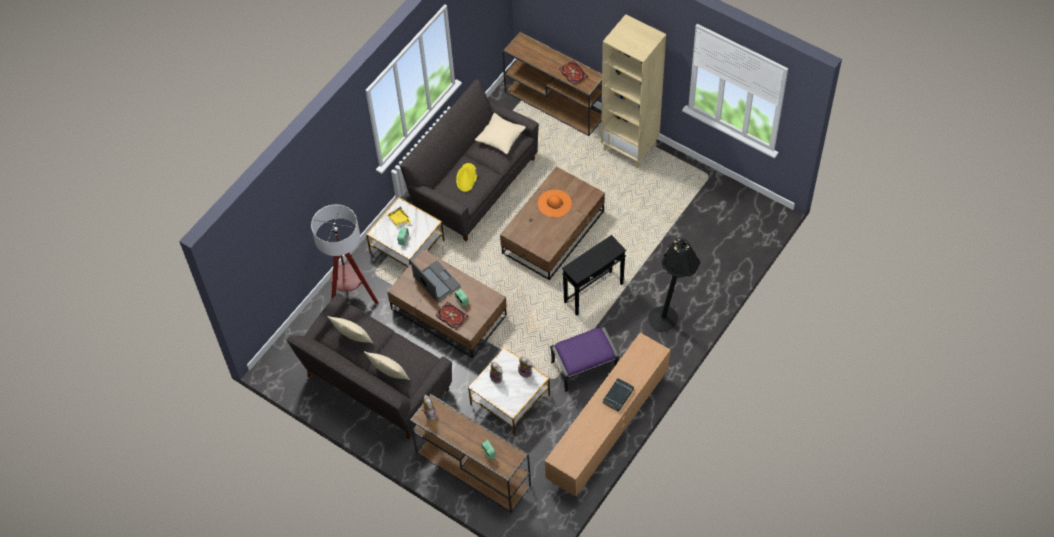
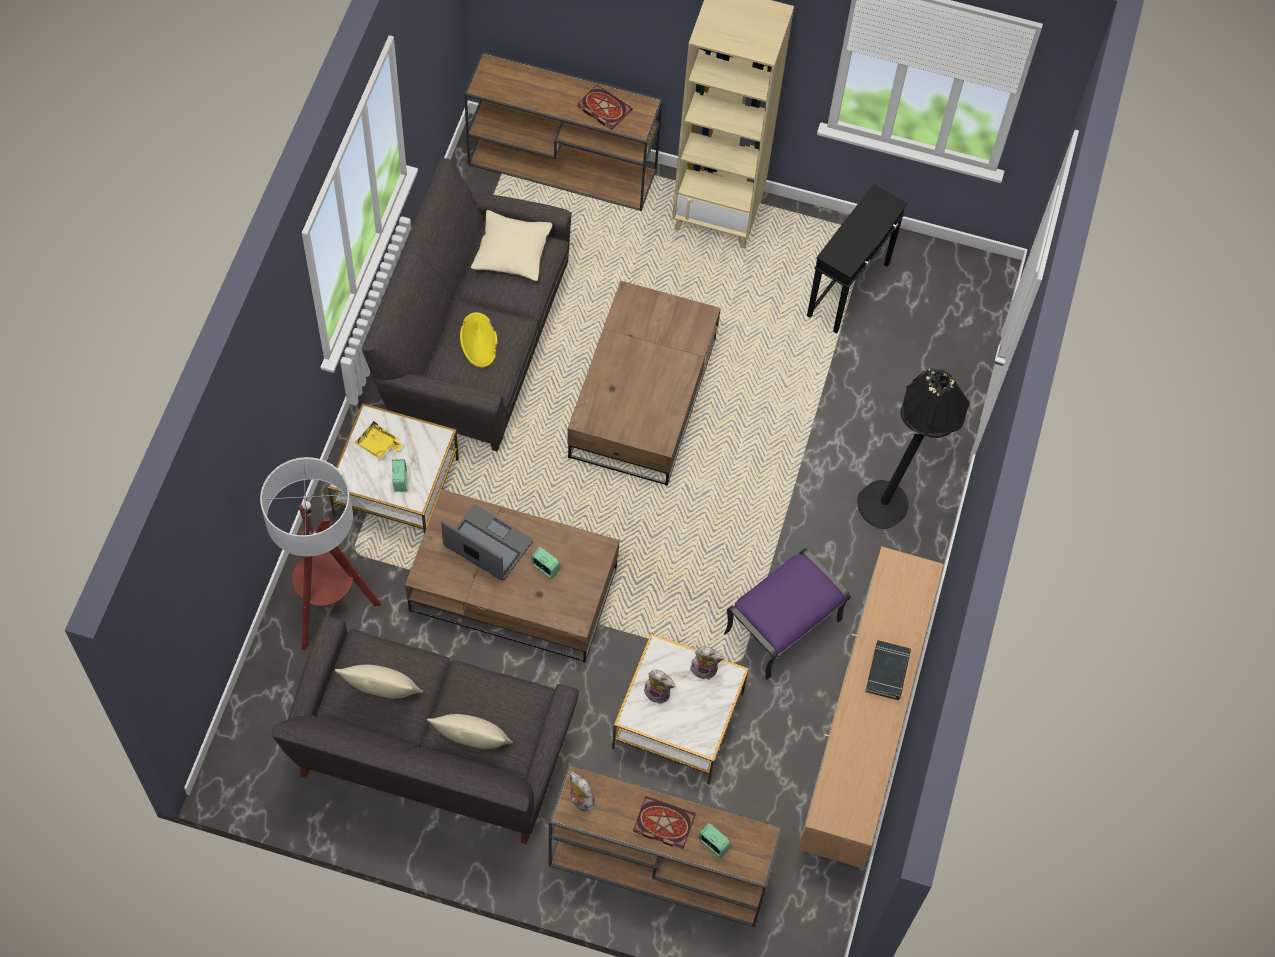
camera: 25 degrees left, 5 degrees up
(450, 316) = (536, 601): book -> book (662, 824)
(554, 203) = (642, 348): orange hat -> none
(594, 293) = (751, 489): black side table -> black side table (849, 290)

